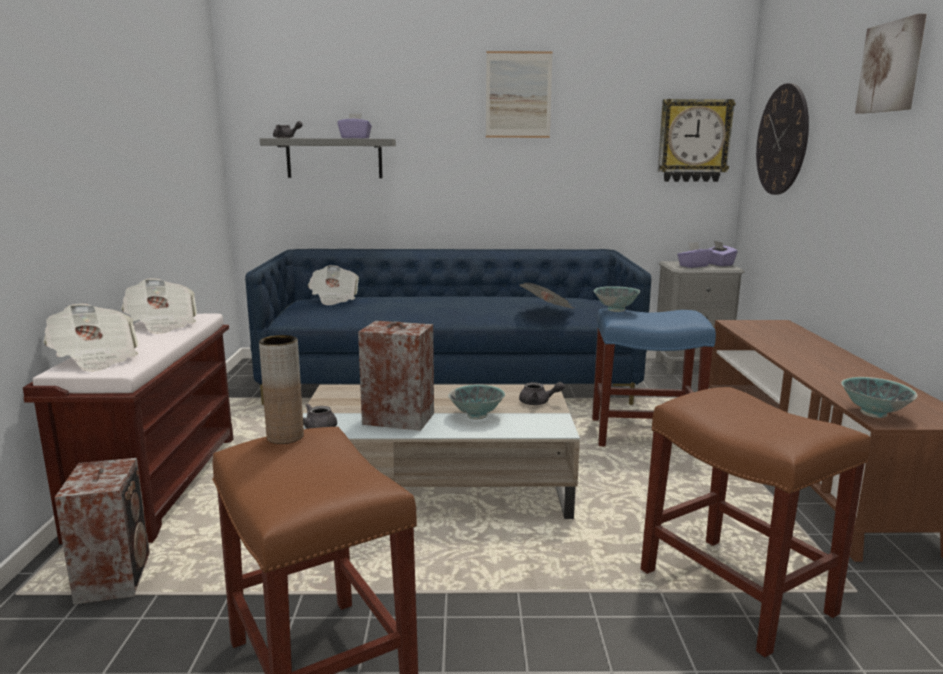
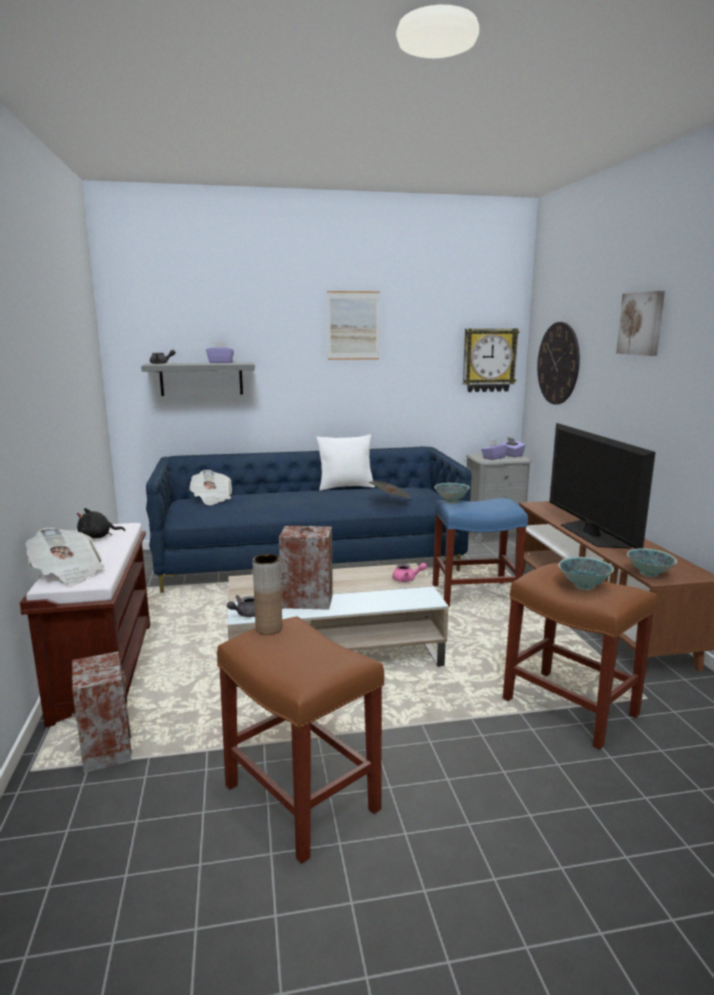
camera: 10 degrees left, 0 degrees up
(162, 325) = (98, 537): newspaper -> black plush toy
(477, 416) = (366, 594): bowl -> bowl (584, 587)
(500, 294) = (346, 487): none -> white pillow
(538, 402) = (407, 579): grey teapot -> pink teapot
(803, 360) = (591, 535): none -> television

